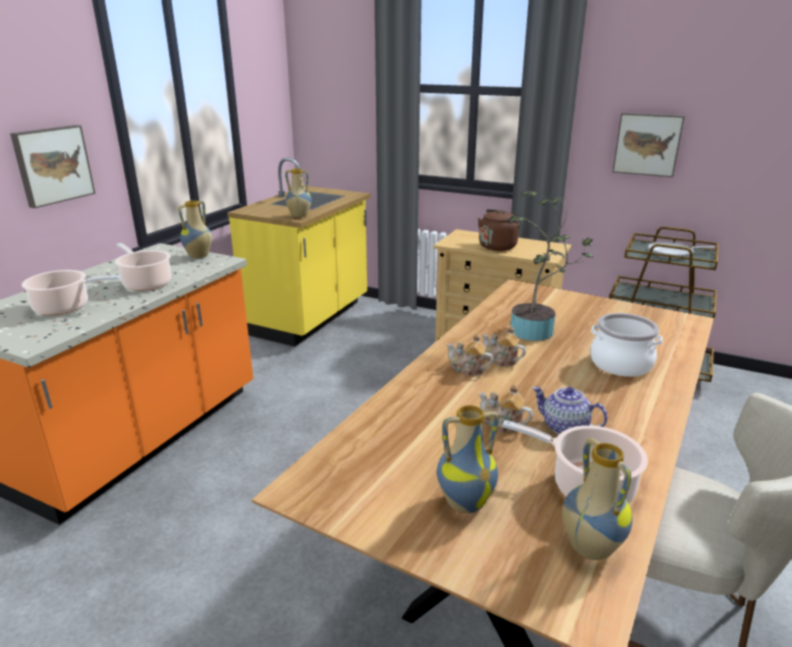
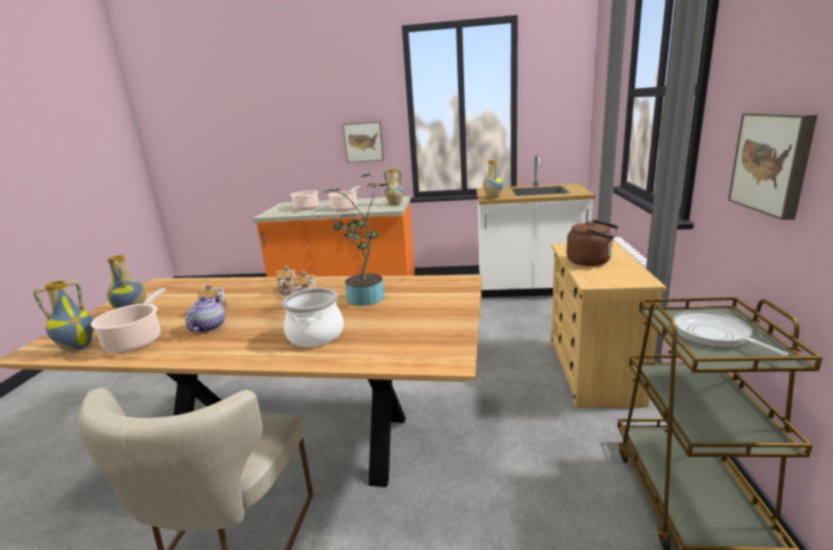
camera: 70 degrees right, 5 degrees down
(310, 318) = (529, 289): yellow counter -> white counter

